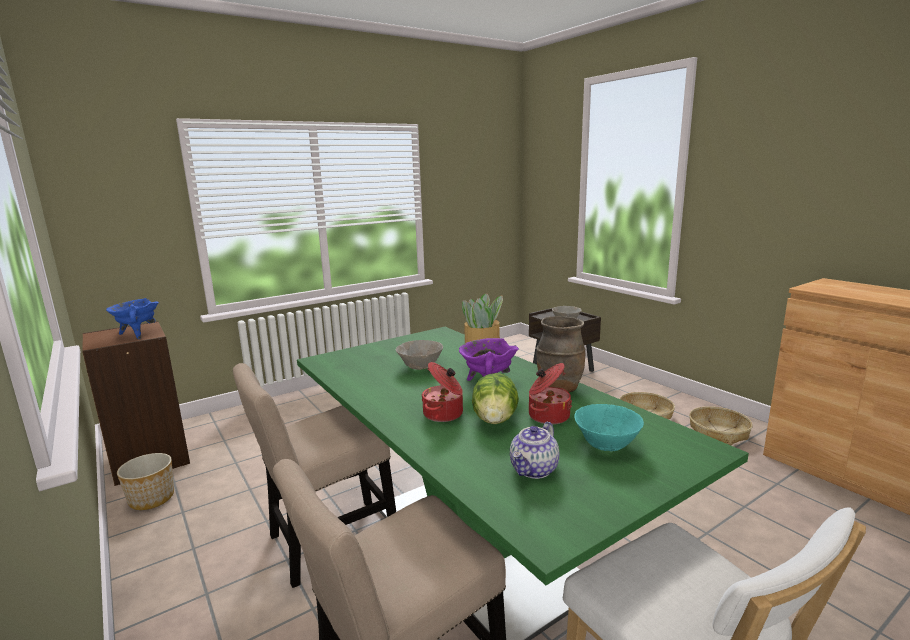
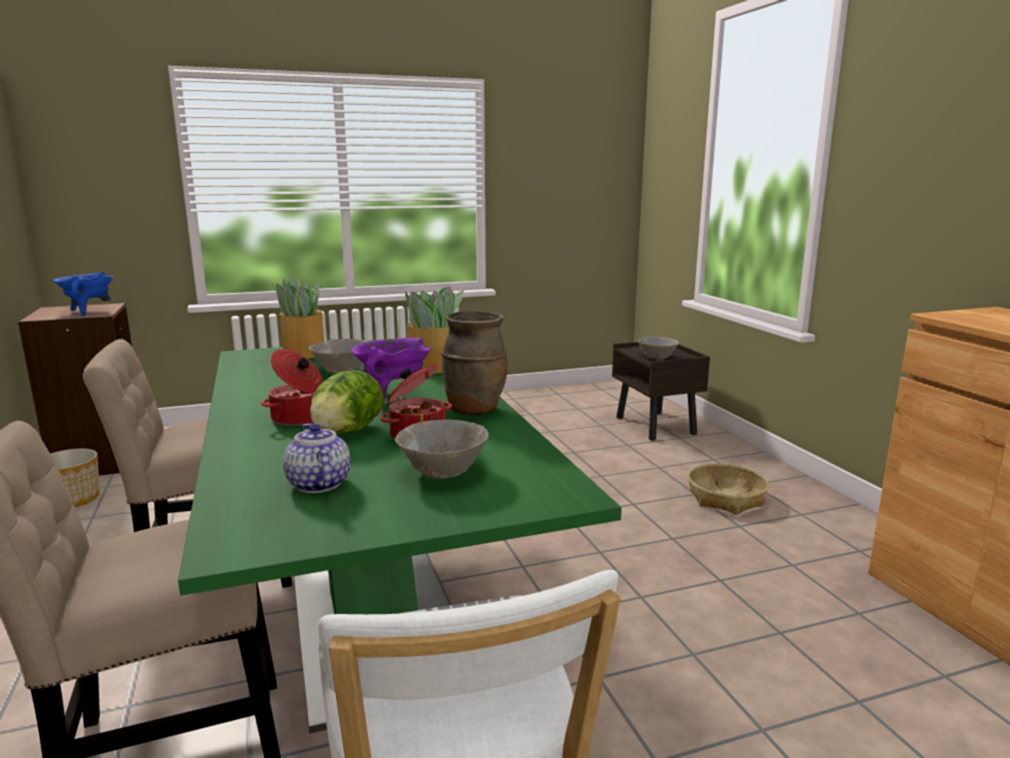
camera: 15 degrees right, 0 degrees up
(368, 353) = (304, 353): none -> potted plant
(534, 470) = (317, 484): teapot -> teapot turned 105 degrees clockwise
(606, 445) = (442, 472): turquoise bowl -> grey bowl
(718, 432) = (821, 534): basket -> none

